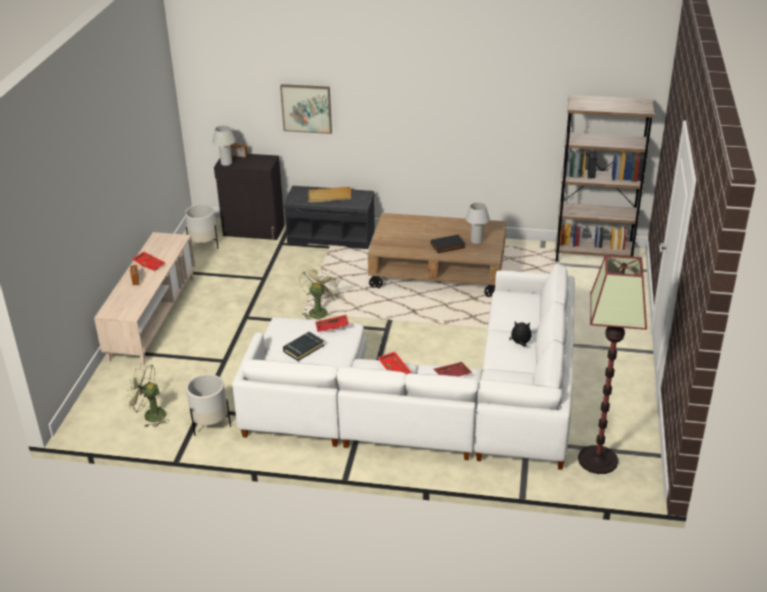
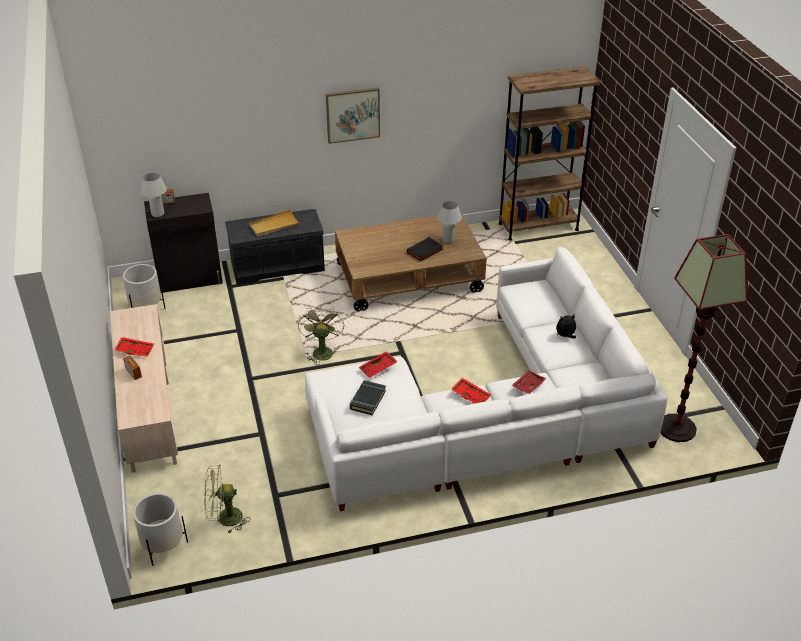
camera: 25 degrees left, 5 degrees up
(210, 424) = (297, 508): white planter -> white planter (163, 547)
(306, 108) = (236, 136): picture -> picture (353, 115)

